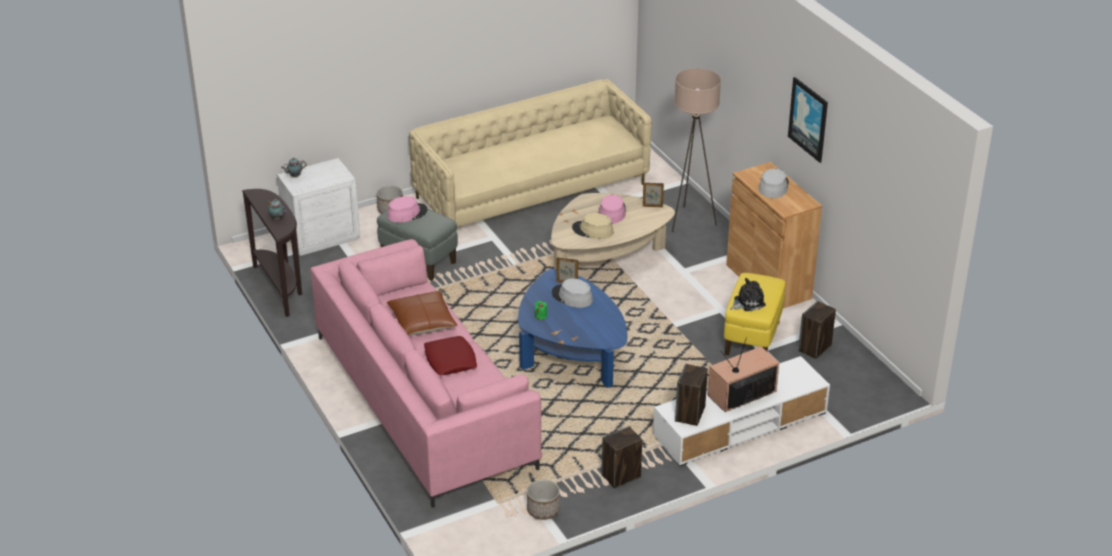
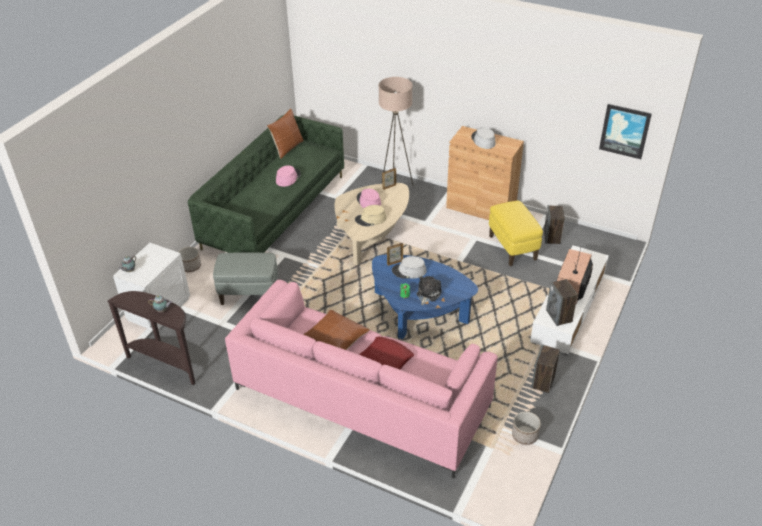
camera: 35 degrees left, 5 degrees up
(407, 213) = (234, 262): pink hat -> pink hat (288, 178)
(531, 190) = (275, 211): beige sofa -> green sofa
(584, 121) = (287, 148): none -> brown pillow
(747, 302) = (518, 224): plush toy -> plush toy (427, 294)
(809, 119) = (503, 83): picture -> picture (625, 131)

